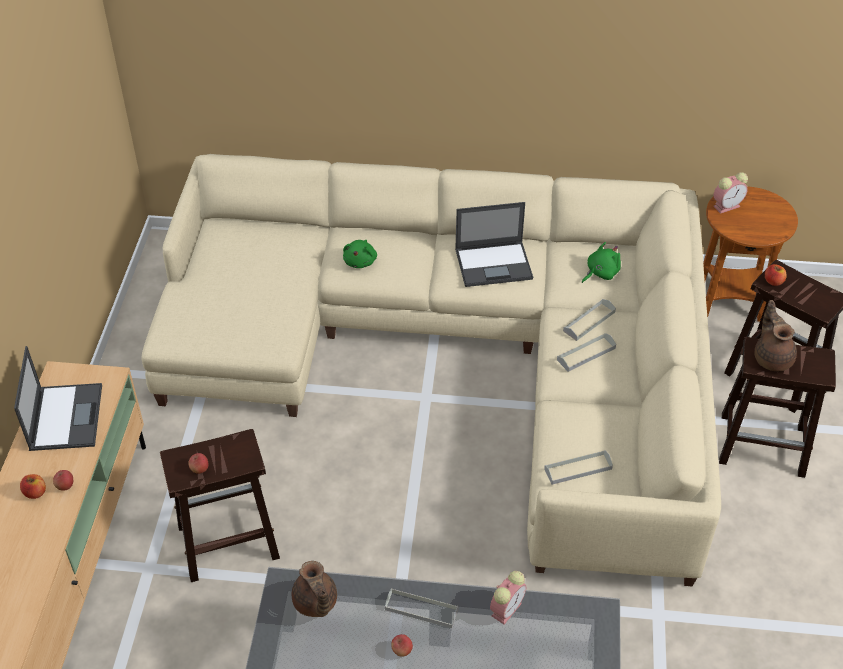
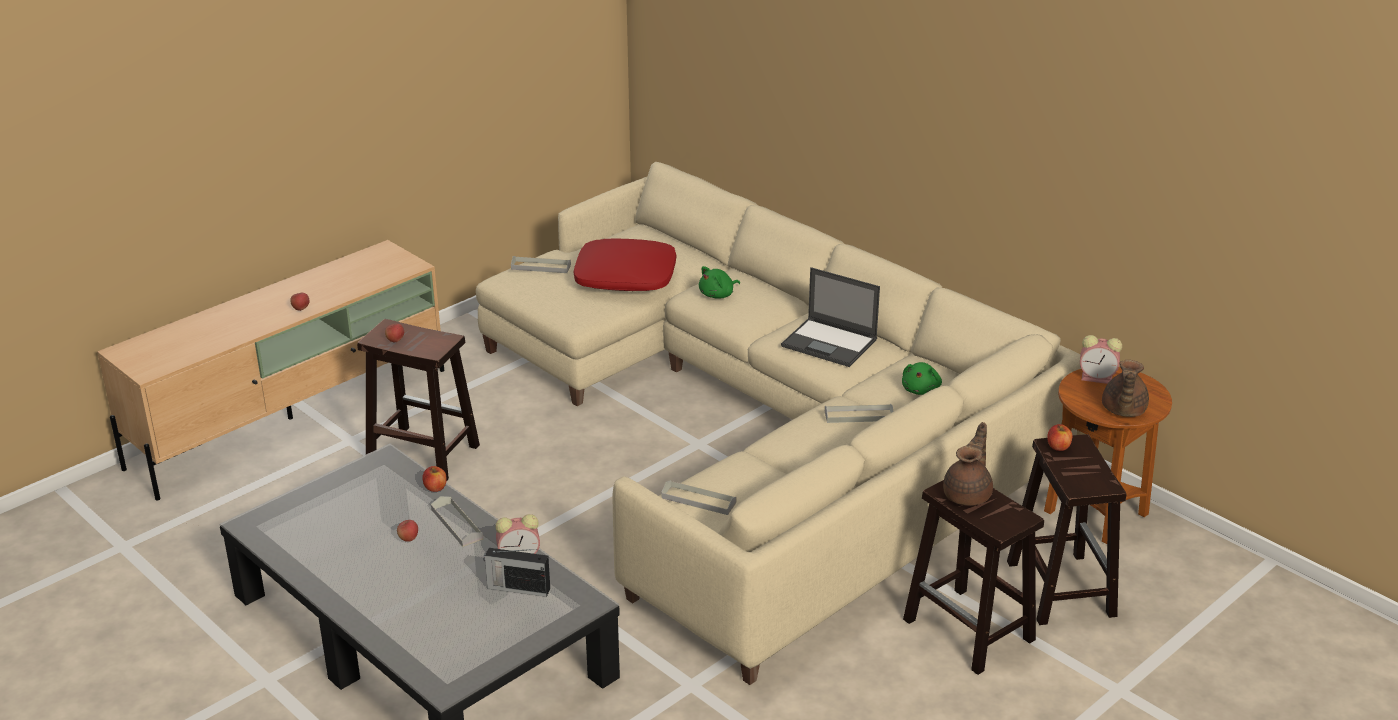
camera: 40 degrees right, 15 degrees down
(35, 492) = (278, 303): apple -> apple (435, 488)
(66, 416) = (355, 273): laptop -> none
(268, 282) = (626, 277): none -> red pillow
(315, 603) = (390, 479): brown teapot -> brown teapot (1122, 410)
(537, 637) = (517, 588): none -> radio
(586, 354) = (822, 435): grey tray -> grey tray (541, 267)
(600, 273) = (921, 390): green plush toy -> green plush toy turned 105 degrees clockwise

